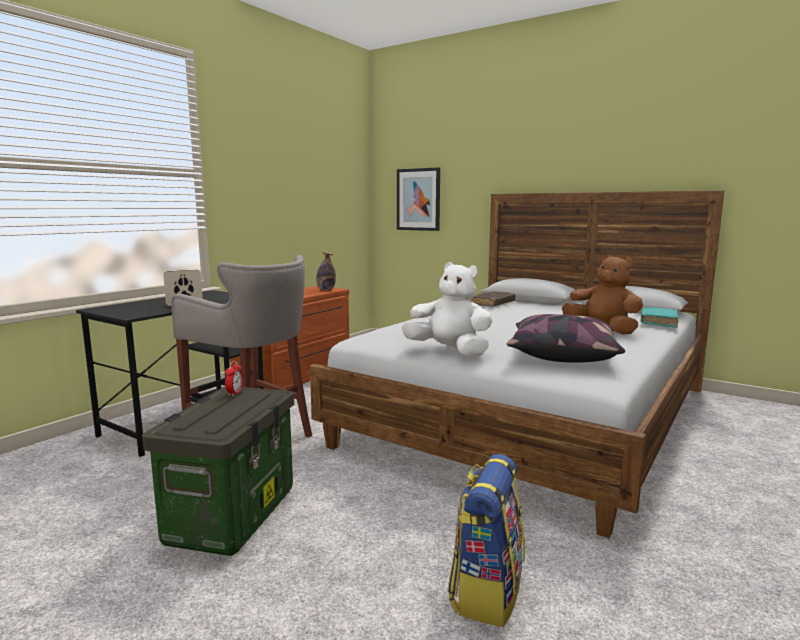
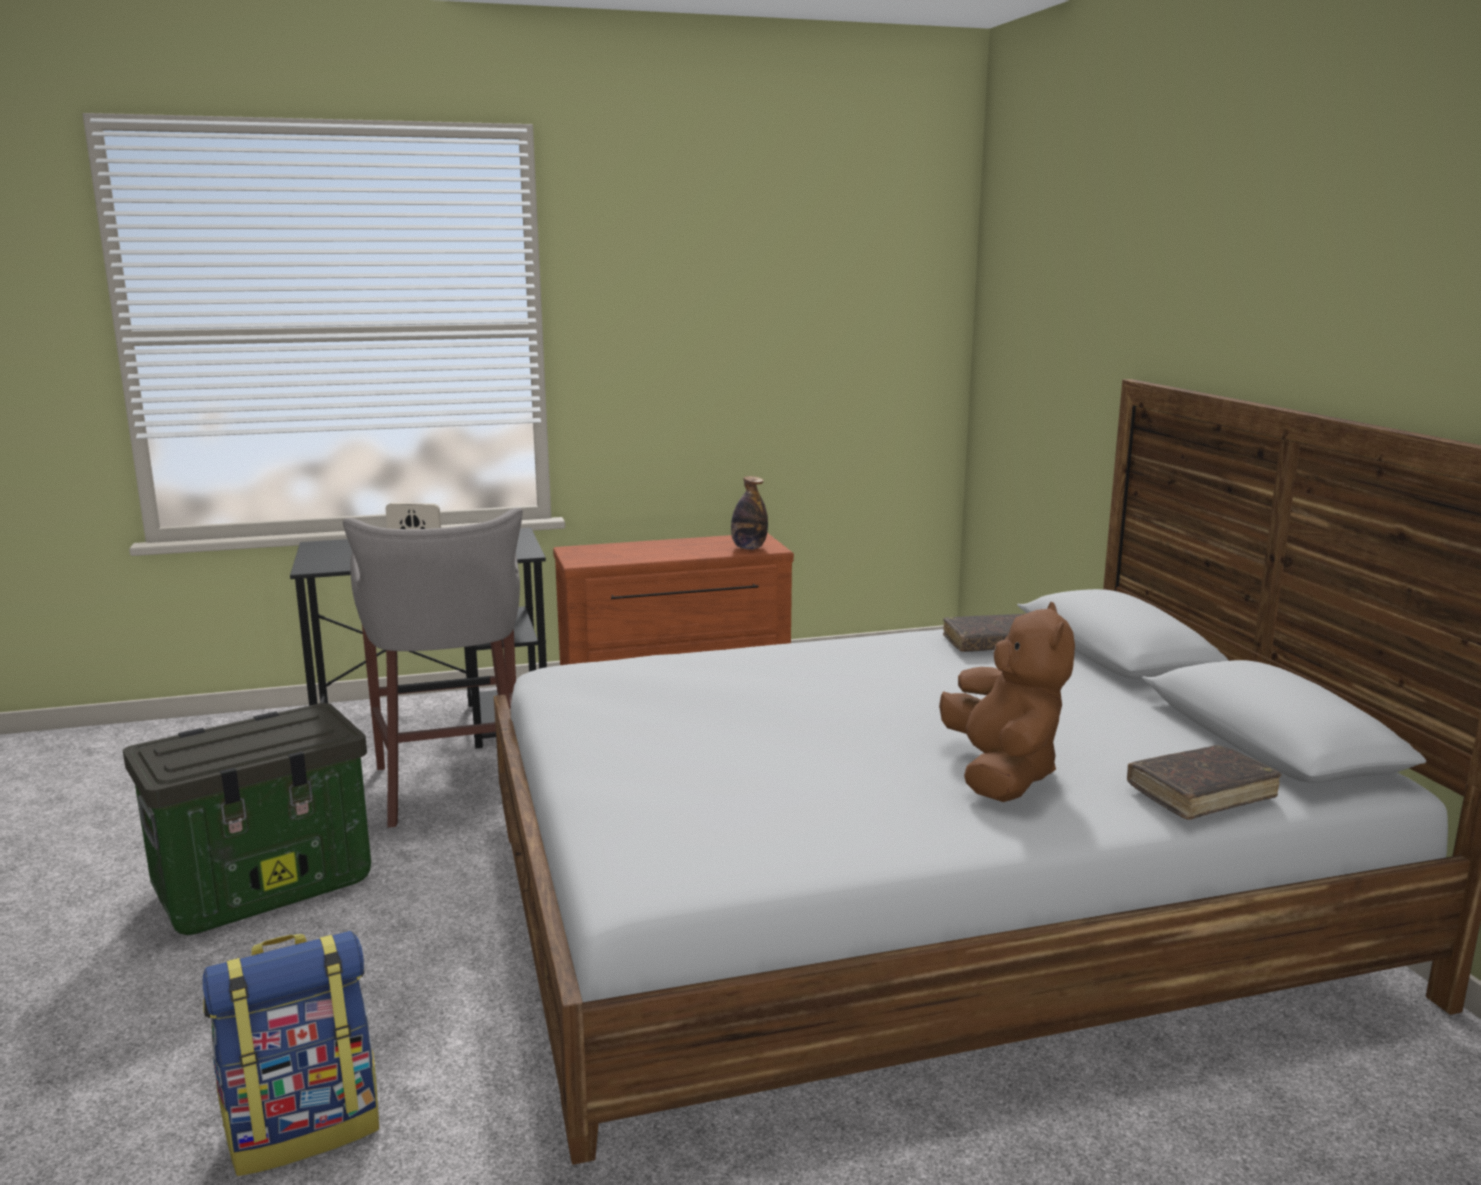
camera: 40 degrees right, 5 degrees up
(234, 393) = (299, 718): alarm clock -> none
(418, 199) = (1029, 368): picture -> none
(449, 351) = (598, 736): white plush toy -> none
(562, 355) = (733, 805): pillow -> none
(658, 322) = (1201, 793): turquoise book -> brown book

